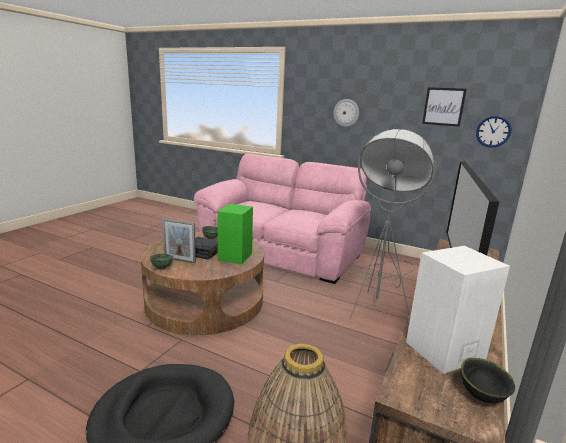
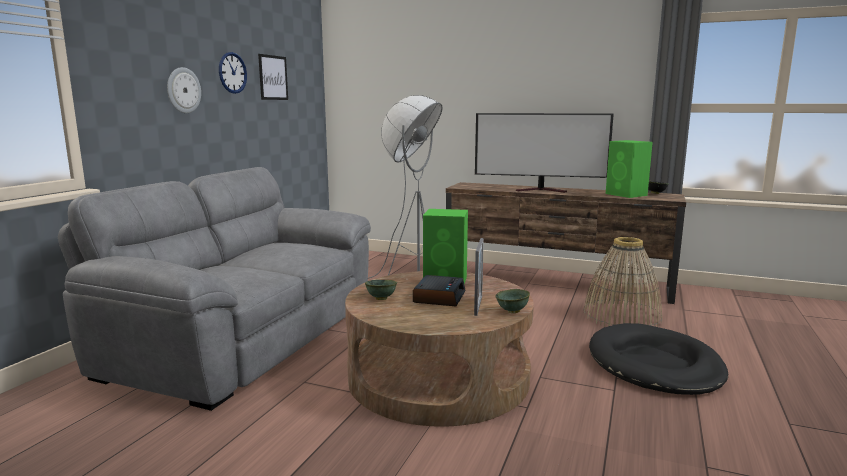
camera: 95 degrees left, 5 degrees down
(282, 251) = (244, 336): pink sofa -> grey sofa
(443, 351) = (627, 194): white speaker -> green speaker
(493, 131) = (306, 102): wall clock -> wall clock (232, 73)

